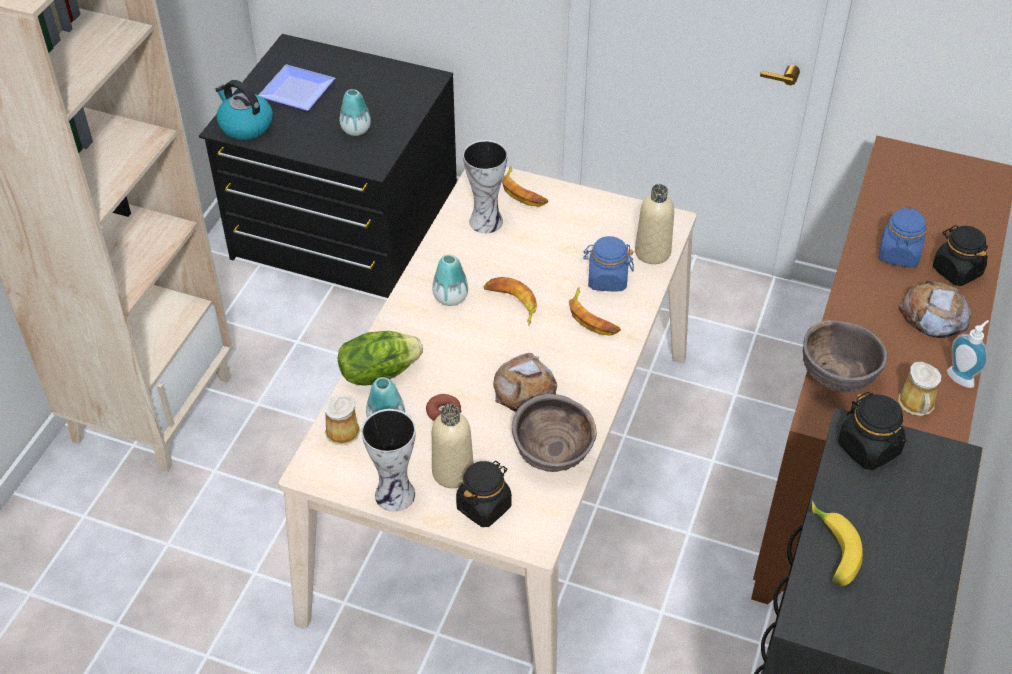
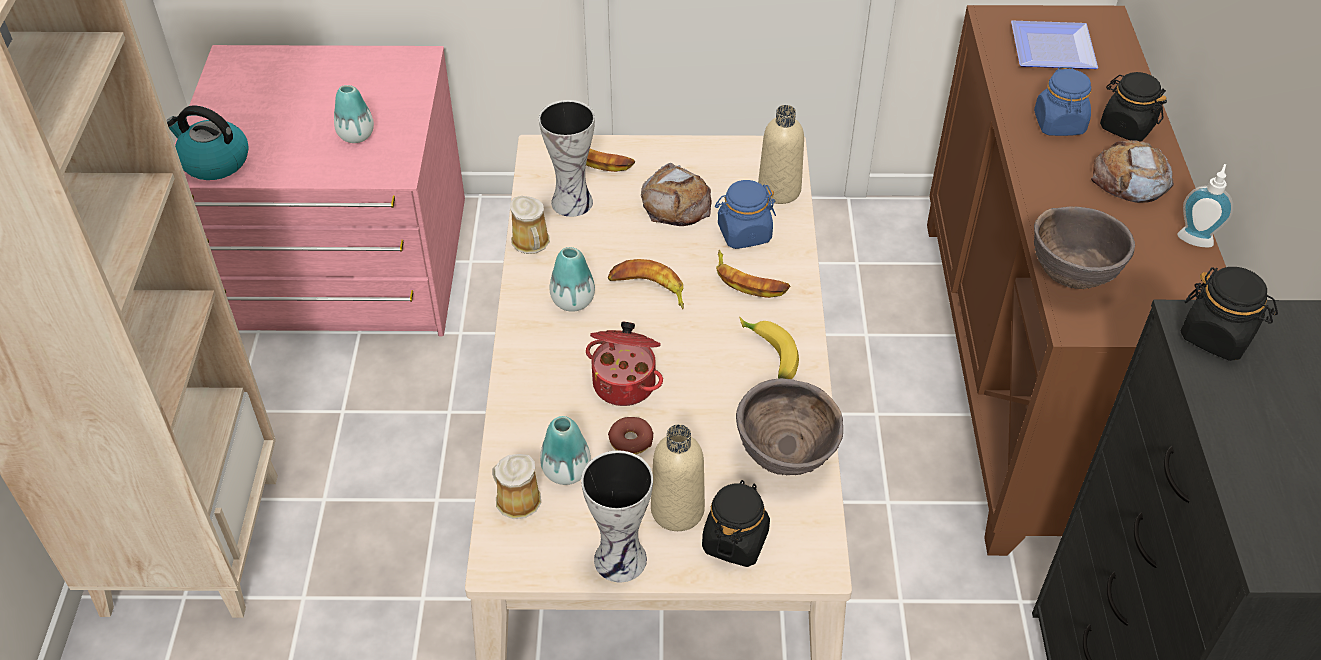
camera: 20 degrees left, 0 degrees up
(296, 89) = (260, 105): plate -> plate (1049, 47)
(344, 230) = (346, 267): black dresser -> pink dresser
(378, 372) = (528, 414): lettuce -> none
(460, 369) = (625, 382): none -> cooking pot
(525, 390) = (714, 386): bread -> bread (676, 203)
(830, 551) = (1249, 468): banana -> banana (768, 356)
(916, 405) = (1168, 280): mug -> mug (531, 243)

